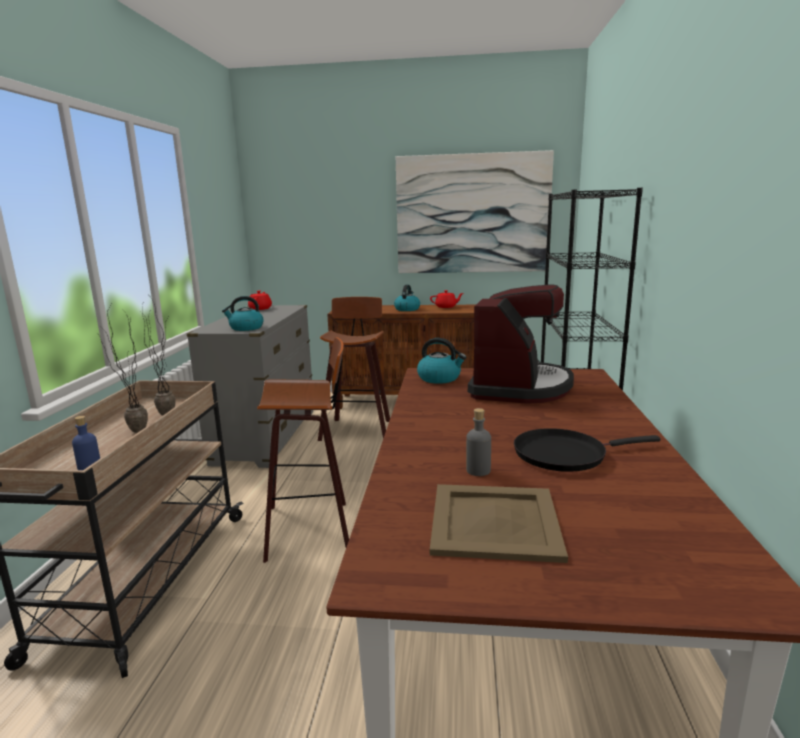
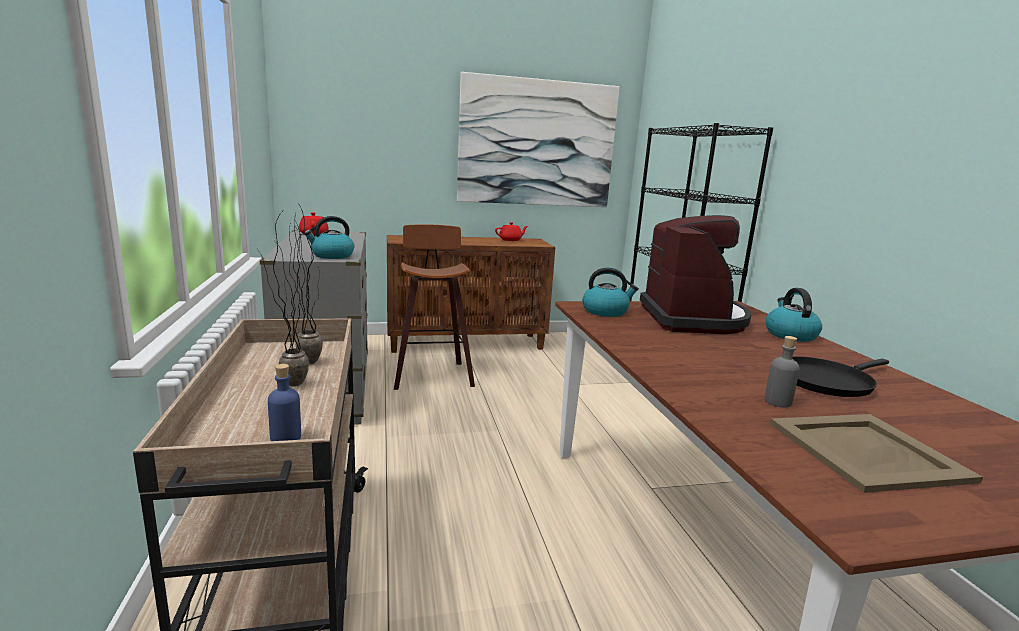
camera: 20 degrees left, 0 degrees up
(311, 527) = (455, 487): stool -> none
(407, 309) = (472, 241): kettle -> kettle (789, 335)

